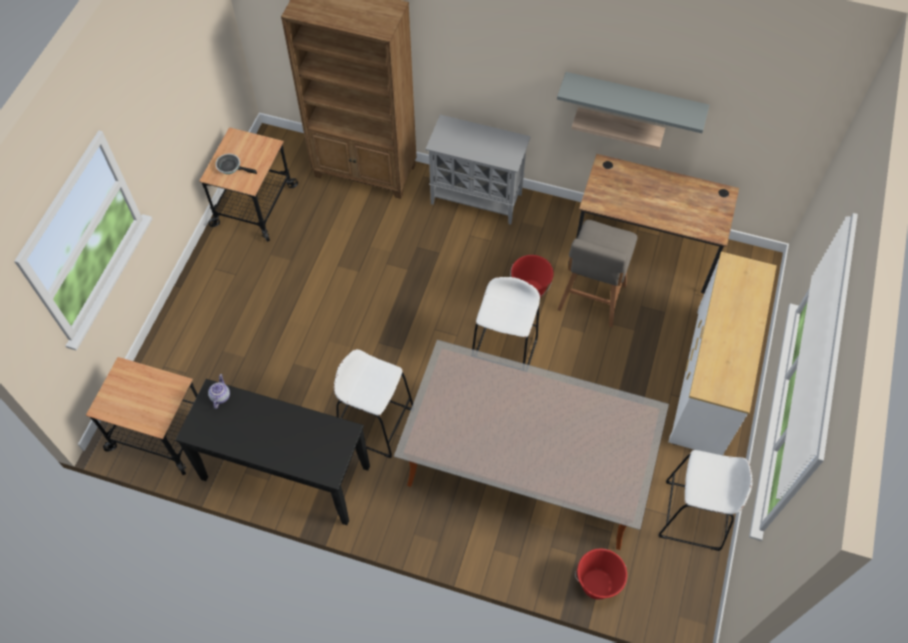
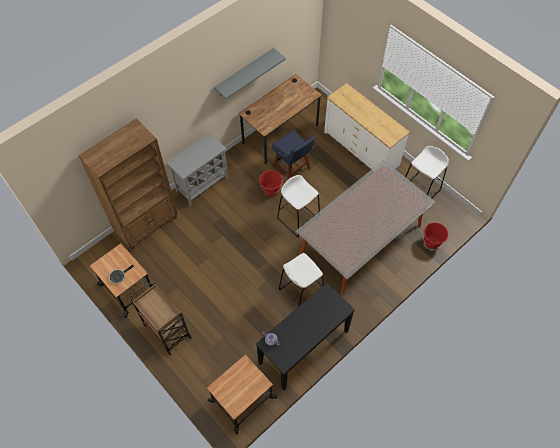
camera: 60 degrees left, 0 degrees up
(218, 282) = (166, 330): none -> brown cart
(591, 300) = (292, 169): grey stool -> blue chair
(619, 127) = (242, 92): shelf -> none

